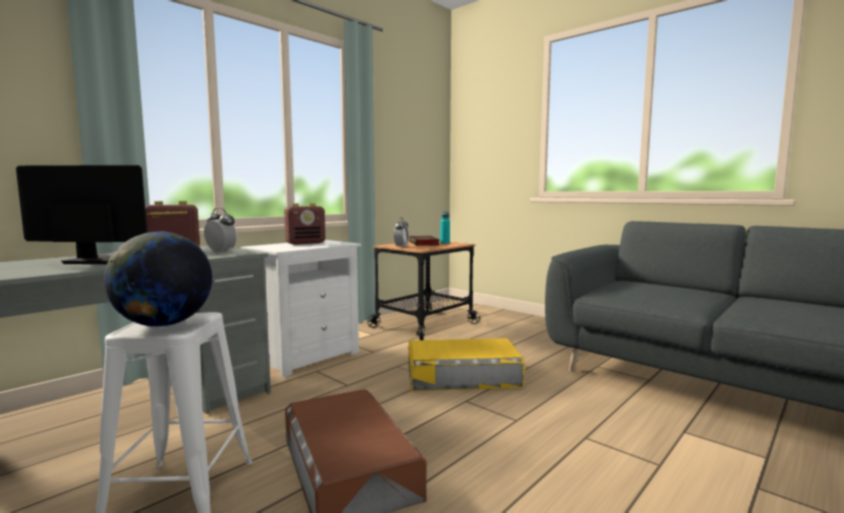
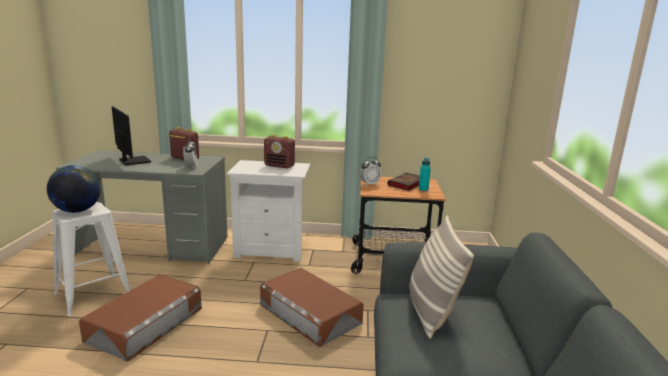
camera: 50 degrees right, 10 degrees up
(462, 376) = (310, 313): yellow storage box -> brown storage box
(631, 291) = (430, 312): none -> pillow

